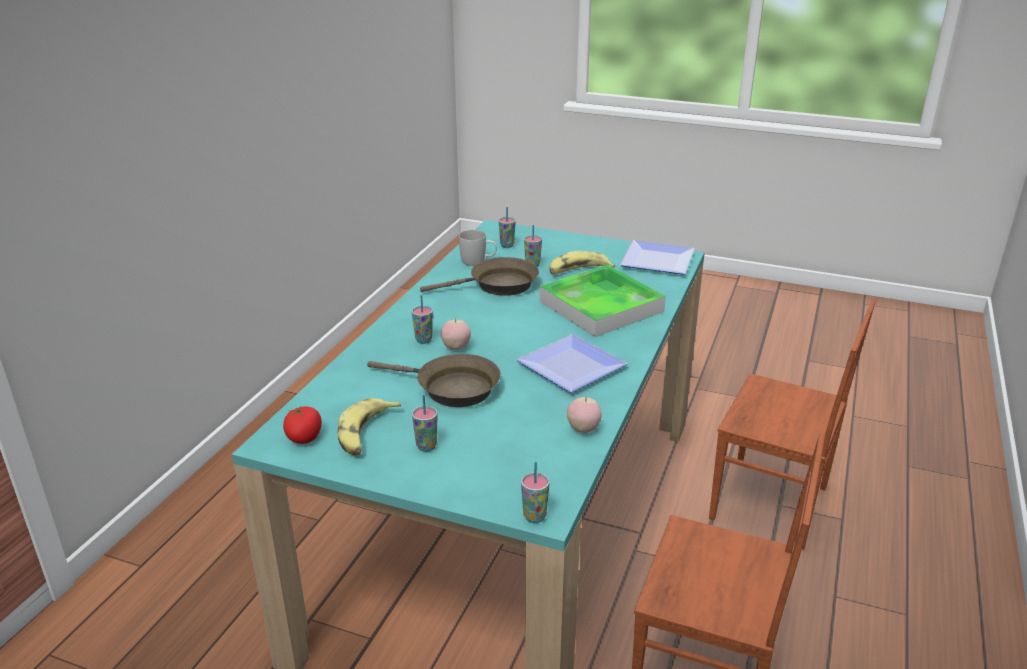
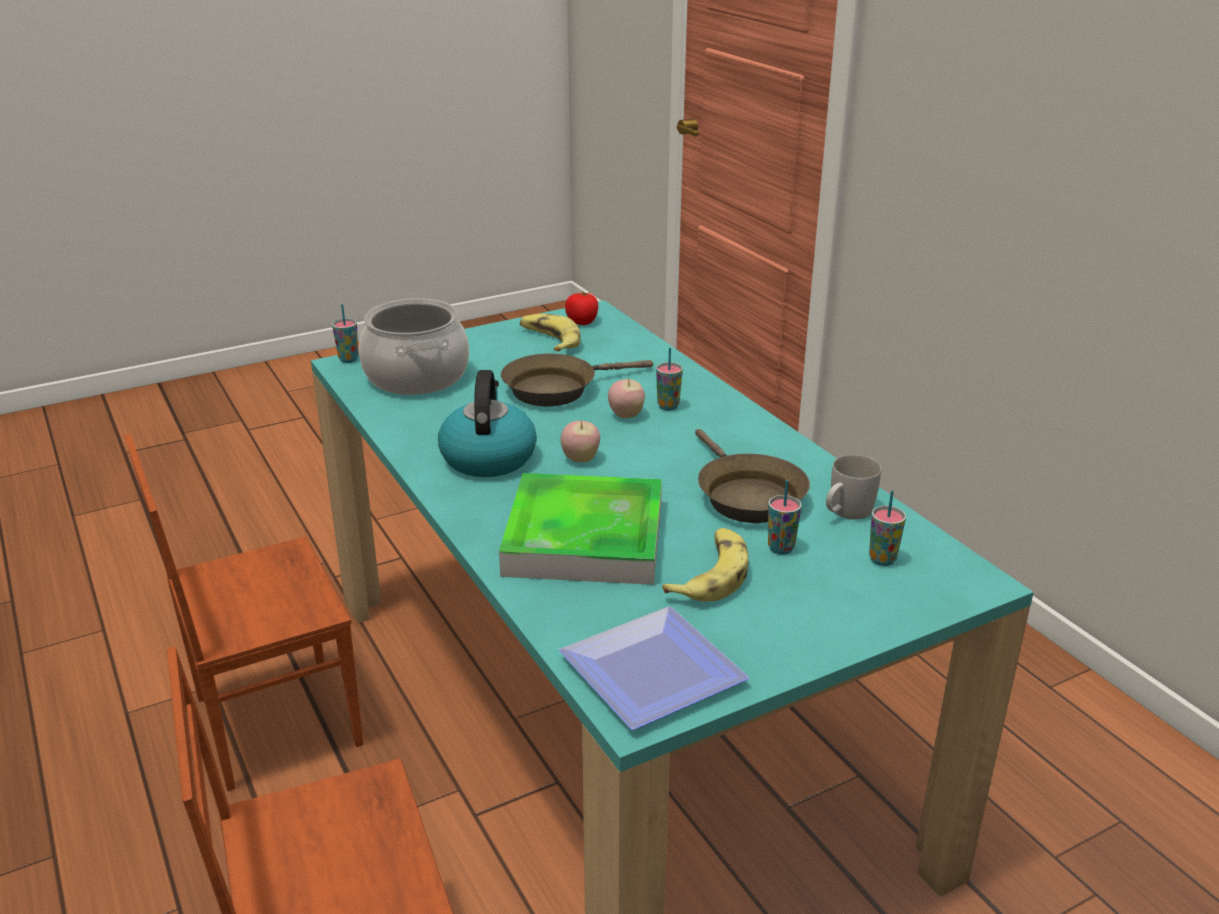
camera: 130 degrees right, 0 degrees up
(426, 446) = (493, 354): cup -> none
(498, 285) = (746, 495): brown frying pan -> brown frying pan turned 45 degrees counterclockwise
(514, 458) = (417, 376): none -> cooking pot
(575, 367) = (488, 457): plate -> kettle
(583, 429) = (395, 416): apple -> apple (580, 459)

